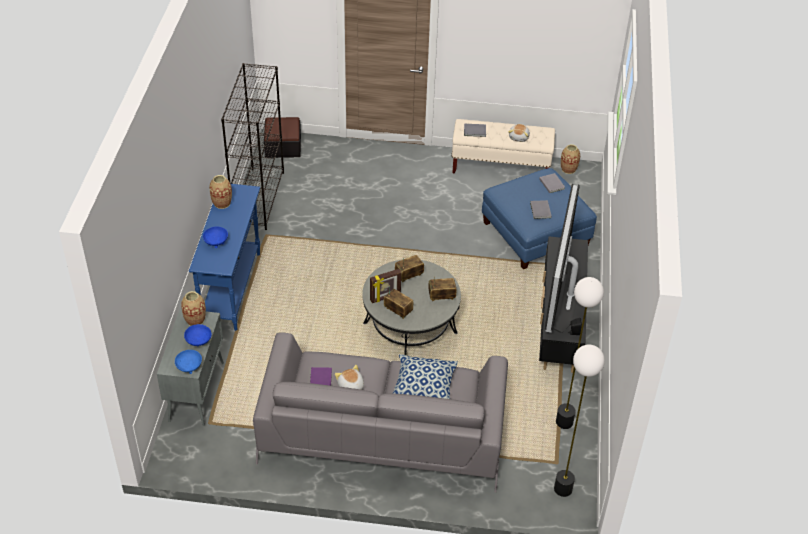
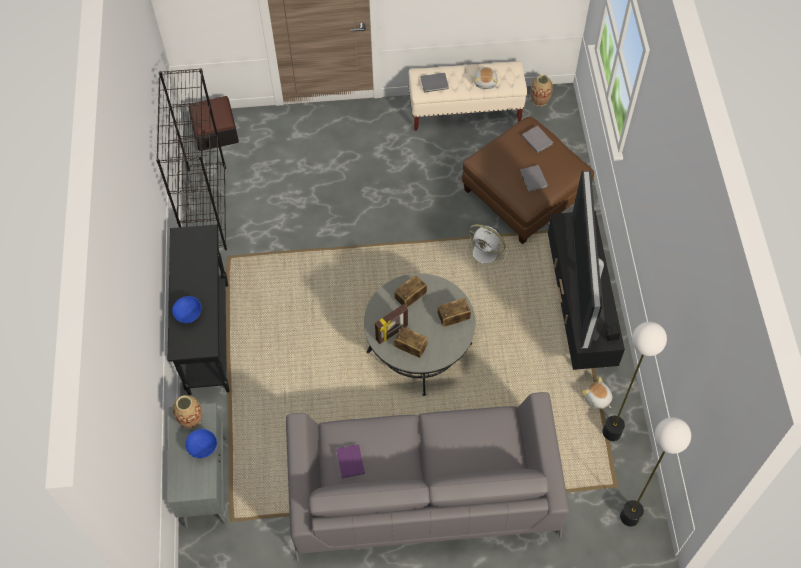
camera: 10 degrees left, 15 degrees up
(189, 367) = (201, 485): blue bowl -> none
(222, 203) = (180, 257): vase -> none
(232, 289) = (209, 337): blue console table -> black console table
(350, 387) = (385, 463): plush toy -> plush toy (597, 398)
(423, 387) = (465, 445): pillow -> none
(489, 270) = (486, 253): none -> white fan
(535, 234) = (524, 194): blue ottoman -> brown ottoman

